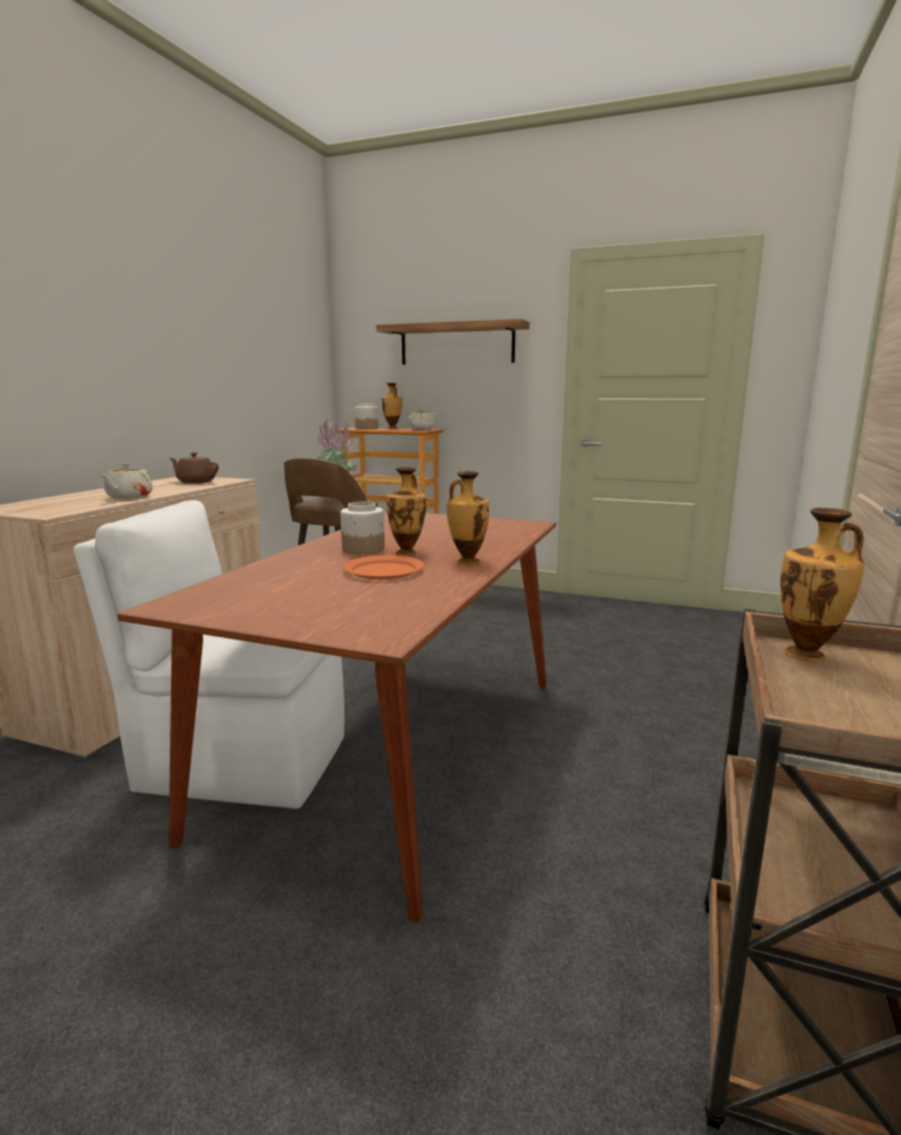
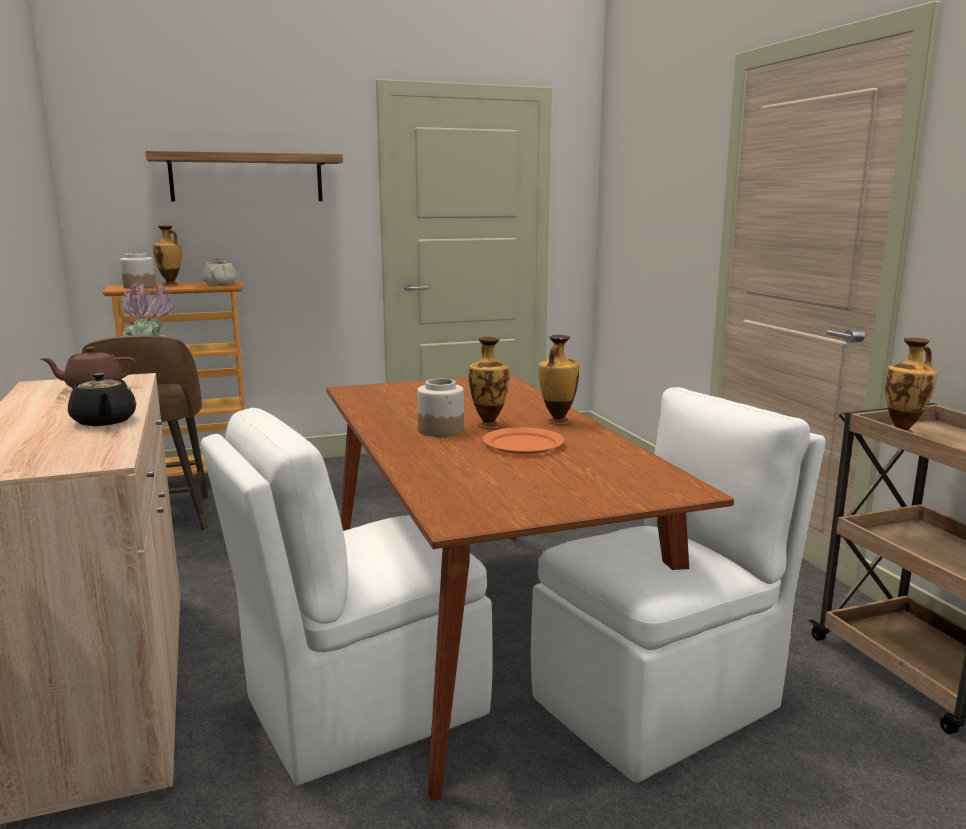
camera: 40 degrees left, 0 degrees up
(129, 497) = (104, 421): beige teapot -> black teapot
(436, 875) = (661, 701): none -> white chair

